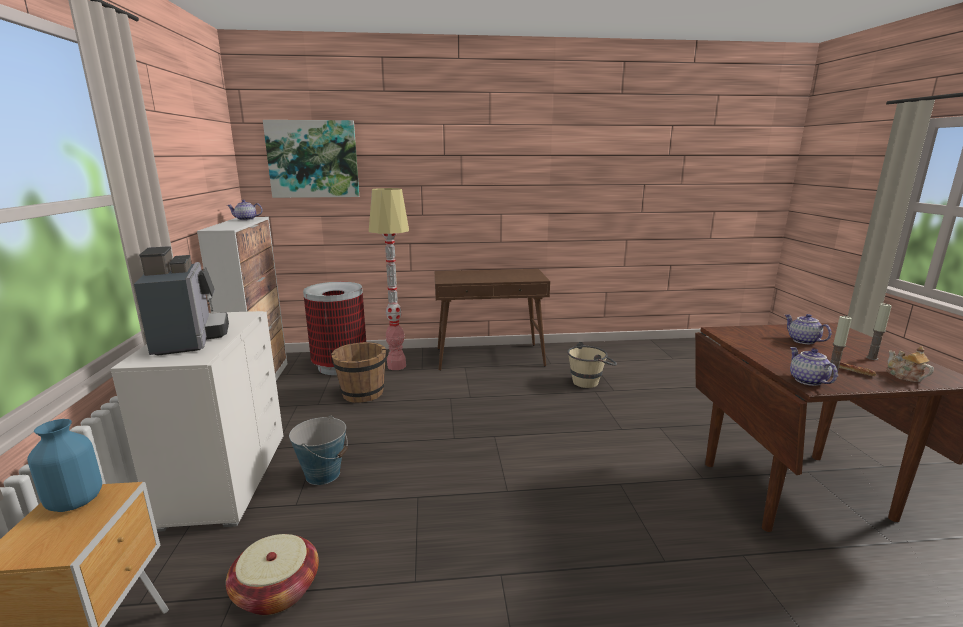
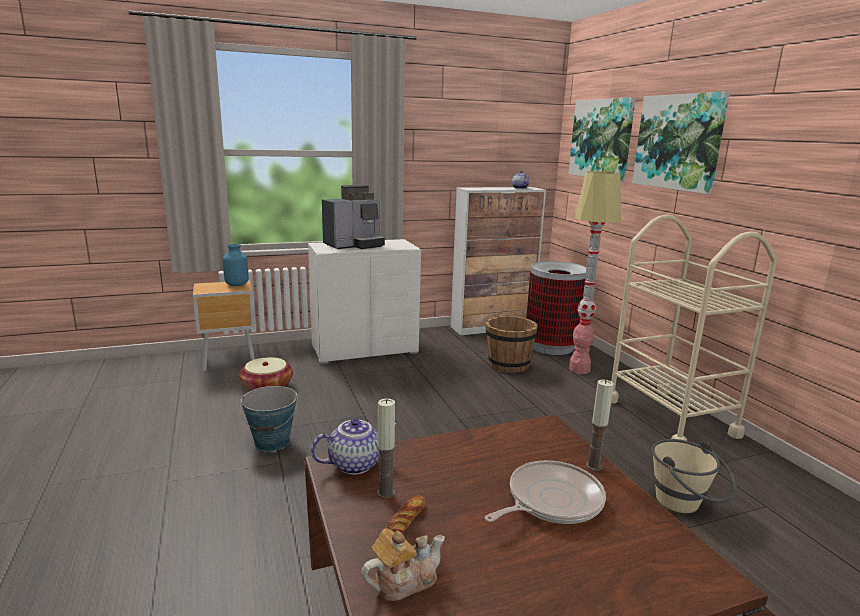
camera: 75 degrees right, 0 degrees up
(323, 474) = (380, 376): bucket -> bucket (272, 442)
(415, 159) = (678, 142): none -> picture
(490, 357) = (669, 417): brown console table -> beige cart
(802, 341) = (550, 501): teapot -> frying pan
(872, 358) = (494, 568): candle -> candle (594, 466)

